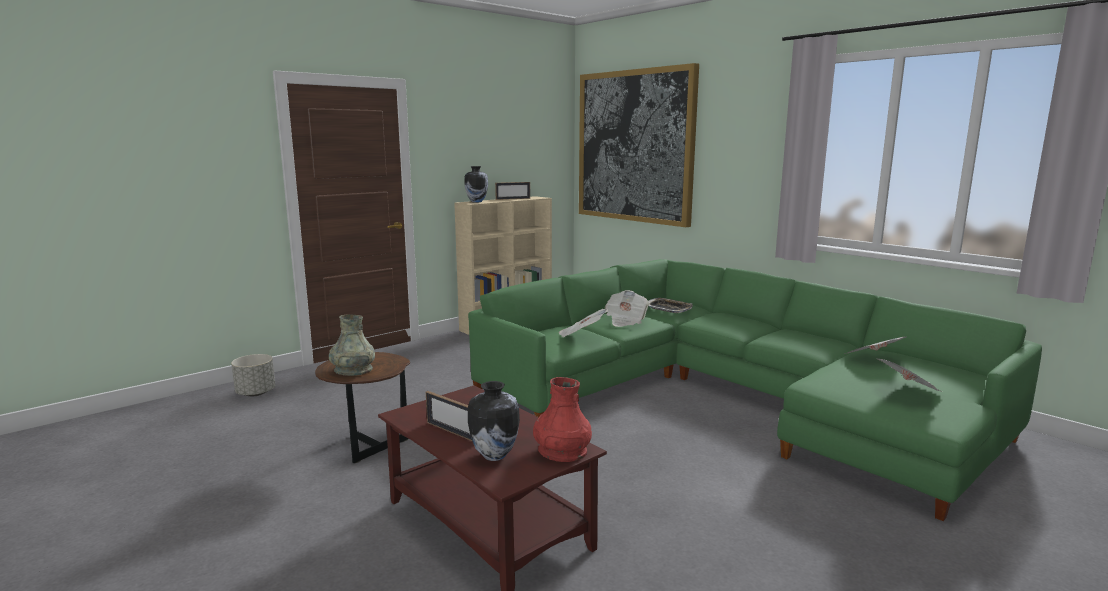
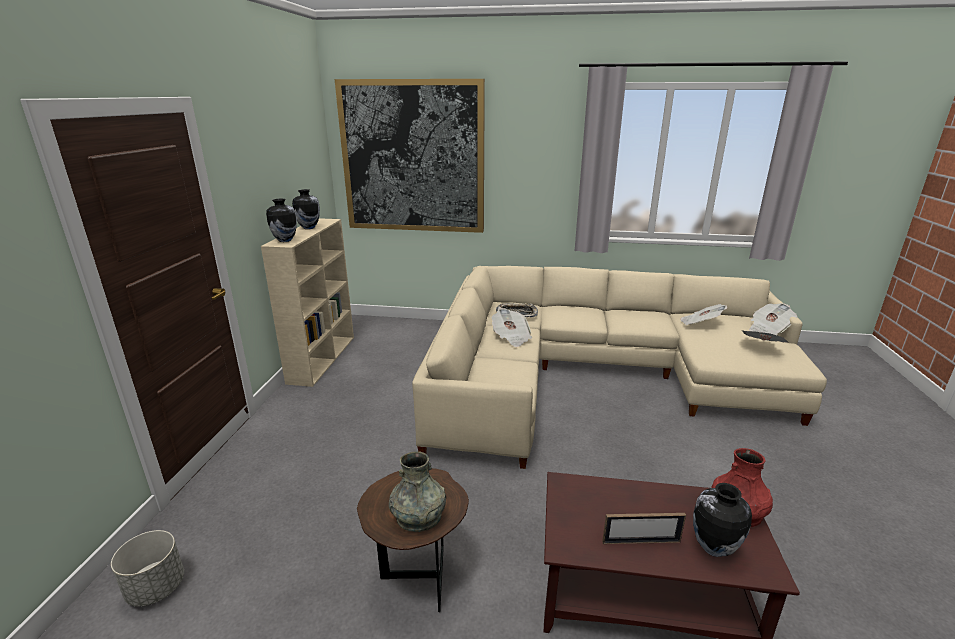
camera: 40 degrees left, 10 degrees up
(513, 199) = (309, 227): picture frame -> vase
(581, 336) = (513, 368): newspaper -> newspaper (768, 329)
(728, 397) = (593, 375): green sofa -> beige sofa

